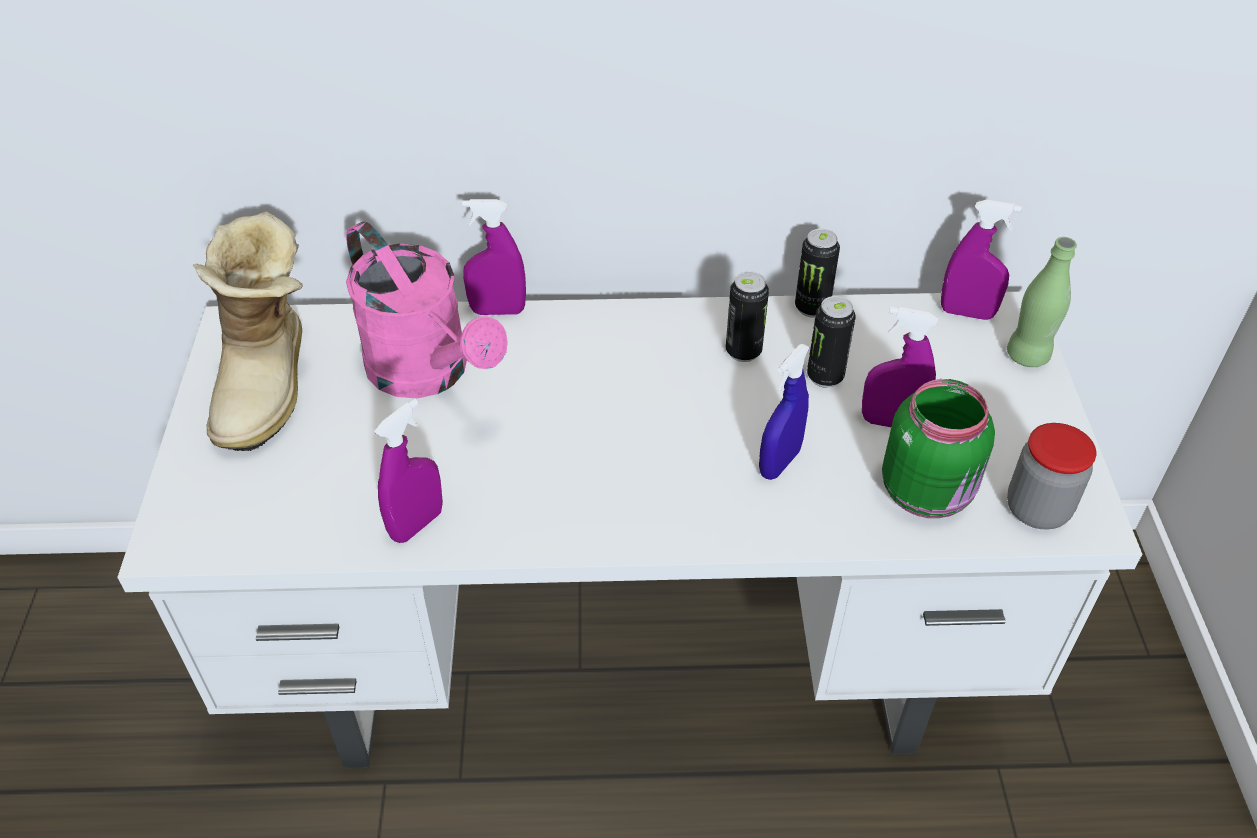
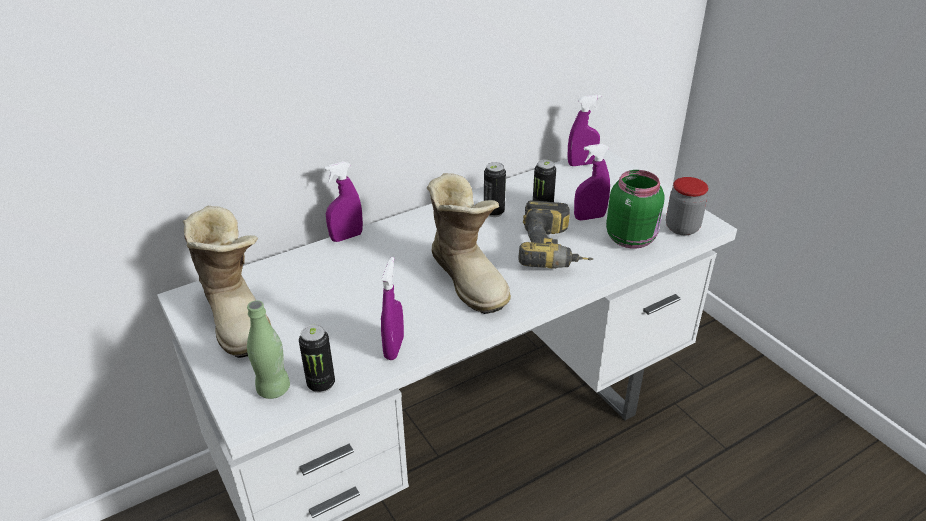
camera: 30 degrees left, 10 degrees down
(429, 373) = (334, 278): pink watering can -> none
(613, 454) = (470, 277): none -> boot
(779, 463) = (555, 251): blue spray bottle -> power drill
(812, 307) = (509, 184): can -> can (321, 384)
(1027, 356) = (623, 172): green bottle -> green bottle (273, 389)

